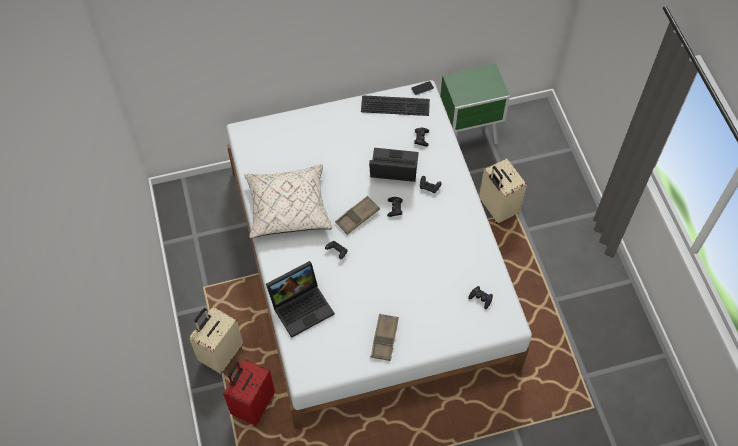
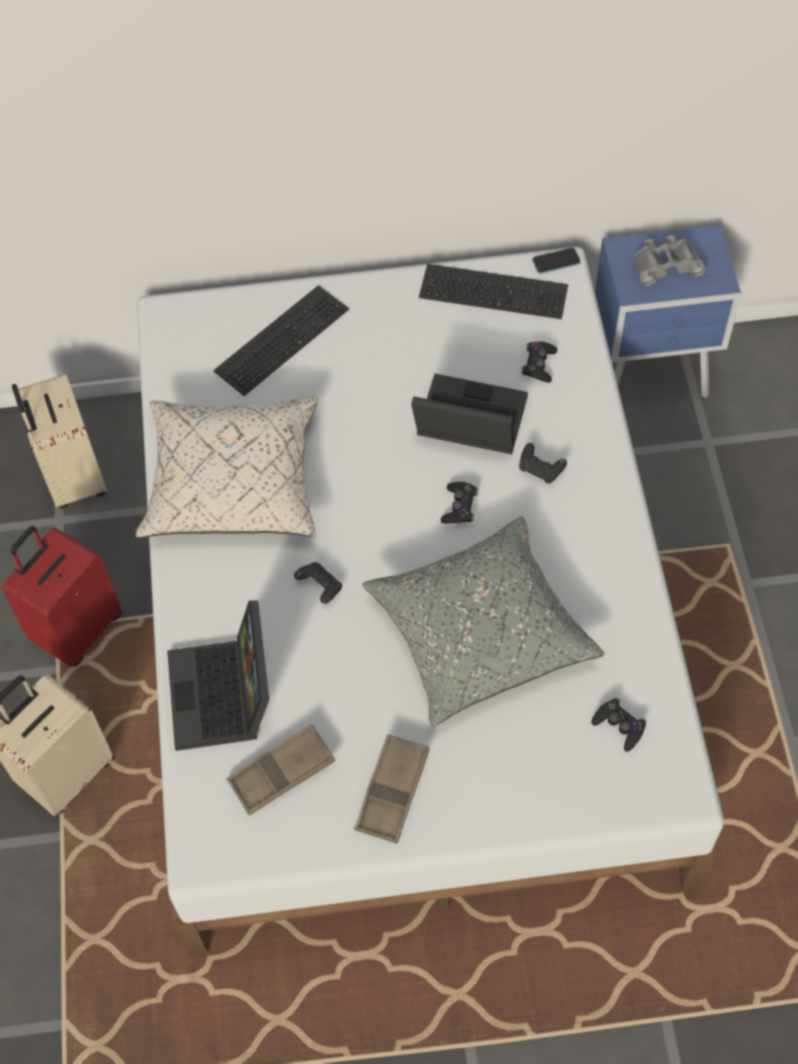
camera: 10 degrees right, 0 degrees up
(252, 404) = (112, 890): red suitcase -> red suitcase (77, 629)
(298, 137) = (281, 337): none -> keyboard
(302, 306) = (225, 696): laptop -> laptop turned 105 degrees clockwise
(357, 217) = (376, 517): brown tray -> brown tray (281, 773)
(412, 264) = (479, 632): none -> grey pillow
(470, 135) = (652, 375): green nightstand -> blue nightstand
(473, 84) = (666, 264): none -> grey binoculars
(497, 208) = (689, 531): beige suitcase -> beige suitcase (72, 478)

